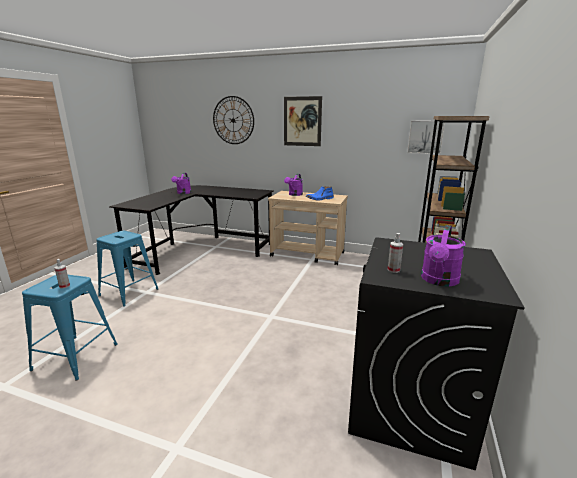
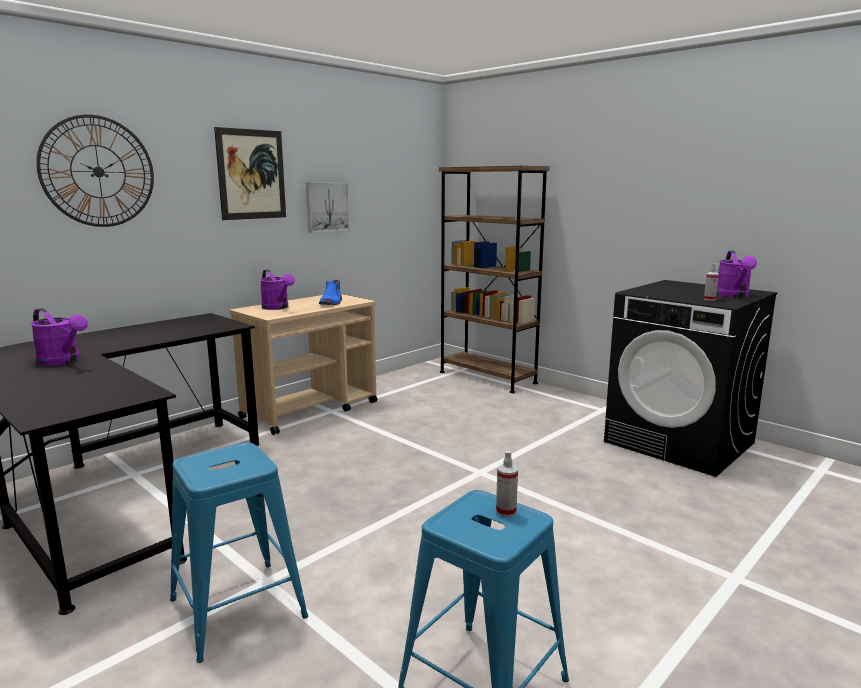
camera: 65 degrees left, 5 degrees down
(425, 137) = (408, 195): picture -> picture (326, 206)
(439, 281) = (734, 296): purple watering can -> purple watering can turned 45 degrees clockwise

